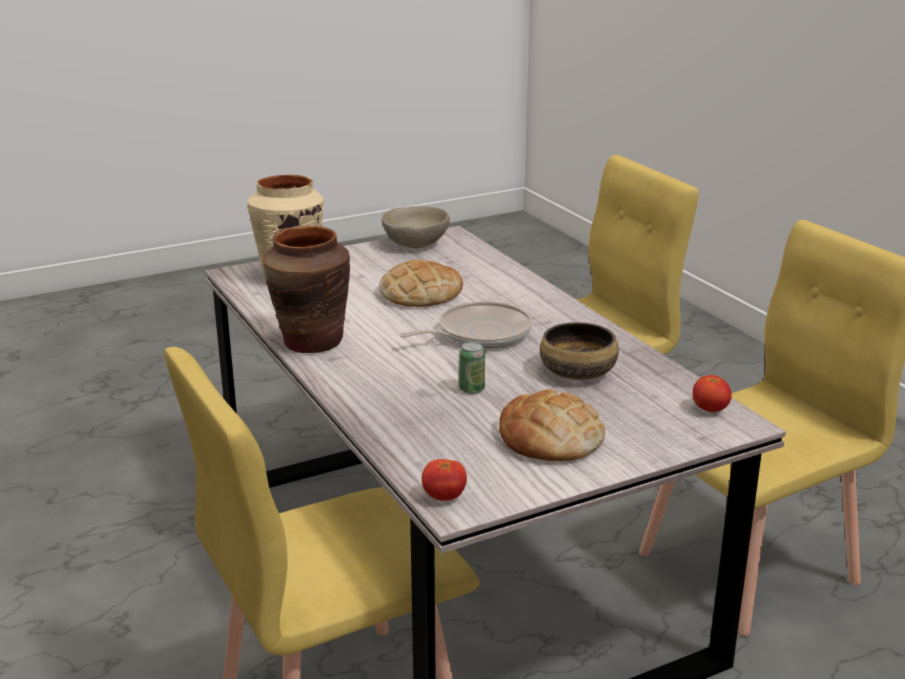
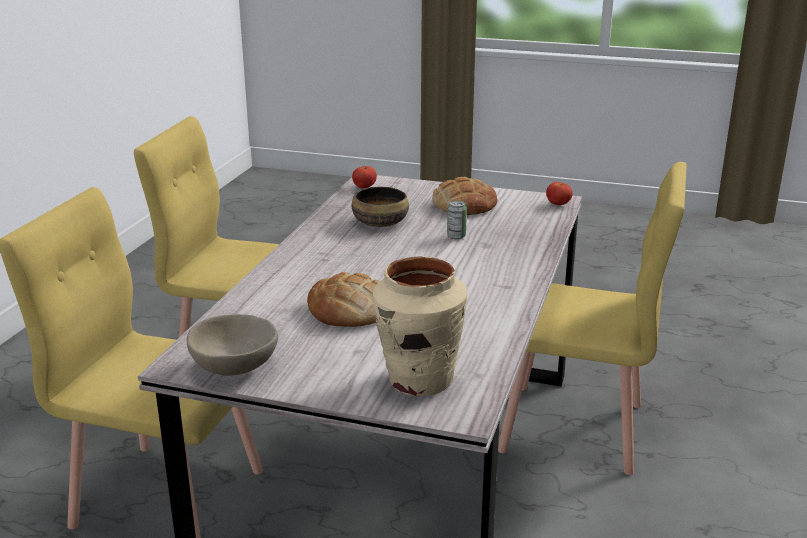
camera: 135 degrees left, 0 degrees up
(312, 342) = (502, 304): brown vase -> none
(479, 334) = (380, 263): frying pan -> none

